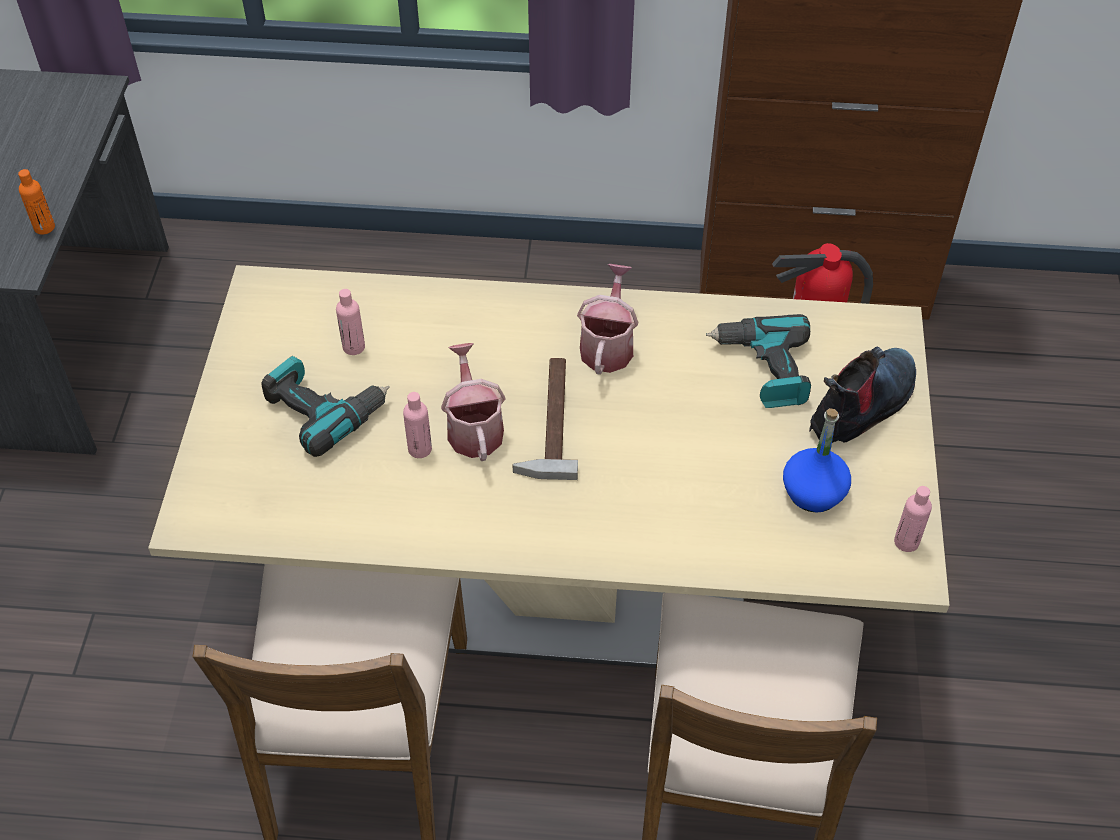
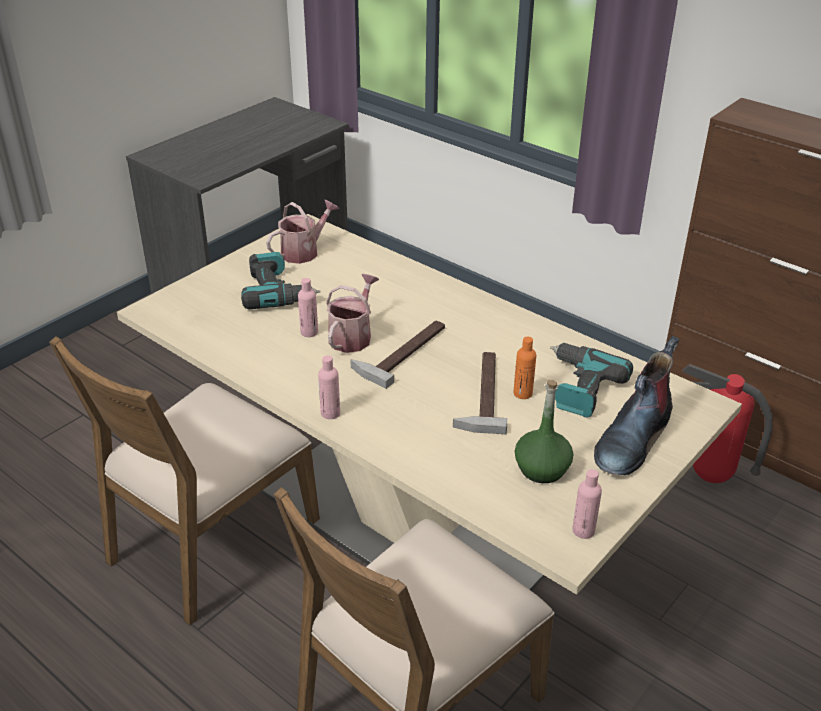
camera: 35 degrees right, 15 degrees down
(44, 227) = (234, 167): orange bottle -> orange bottle (522, 393)
(353, 347) = (328, 271): pink bottle -> pink bottle (330, 413)
(608, 345) = (483, 331): watering can -> watering can (304, 251)
(677, 430) = (481, 393): none -> hammer
(813, 492) = (542, 468): blue bottle -> green bottle
(862, 407) = (632, 439): boot -> boot turned 135 degrees clockwise

